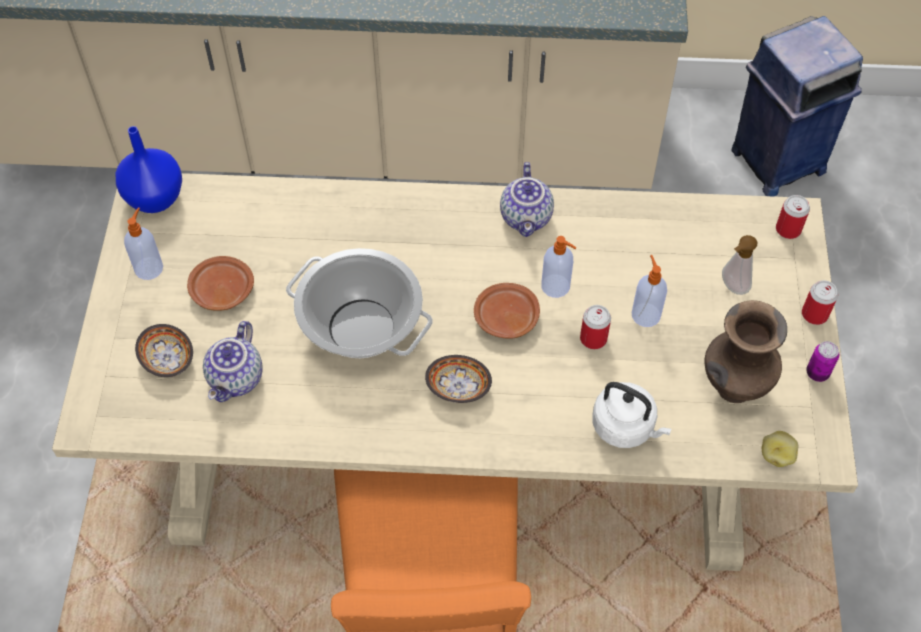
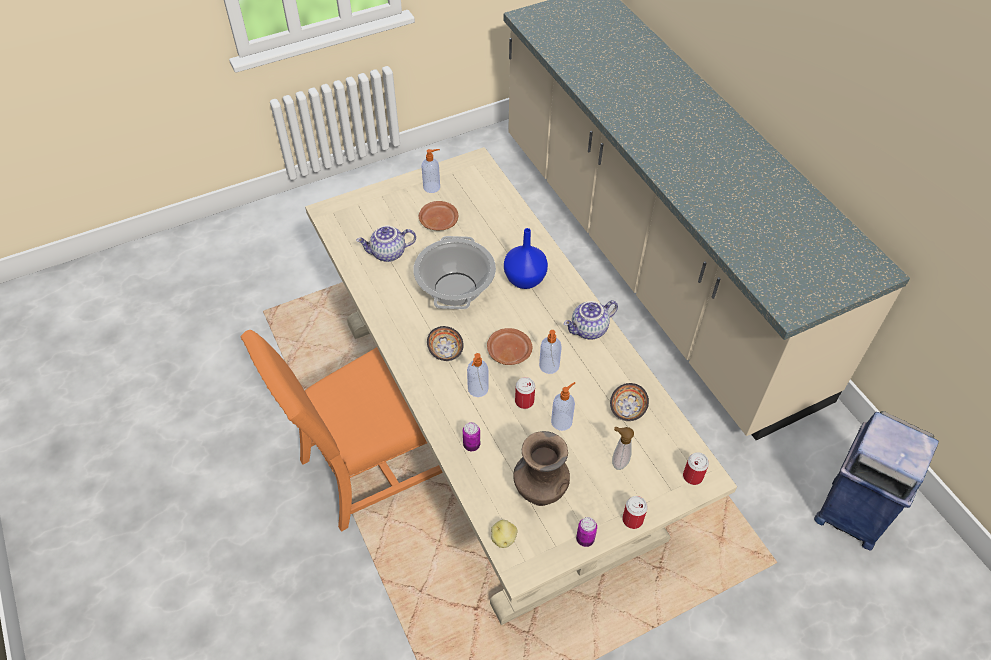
camera: 60 degrees right, 5 degrees down
(154, 199) = (475, 167): blue vase -> blue vase (524, 279)
(167, 361) = (381, 221): bowl -> bowl (626, 409)
(544, 380) = (477, 389): none -> soap dispenser
(626, 427) = (471, 445): white kettle -> can

